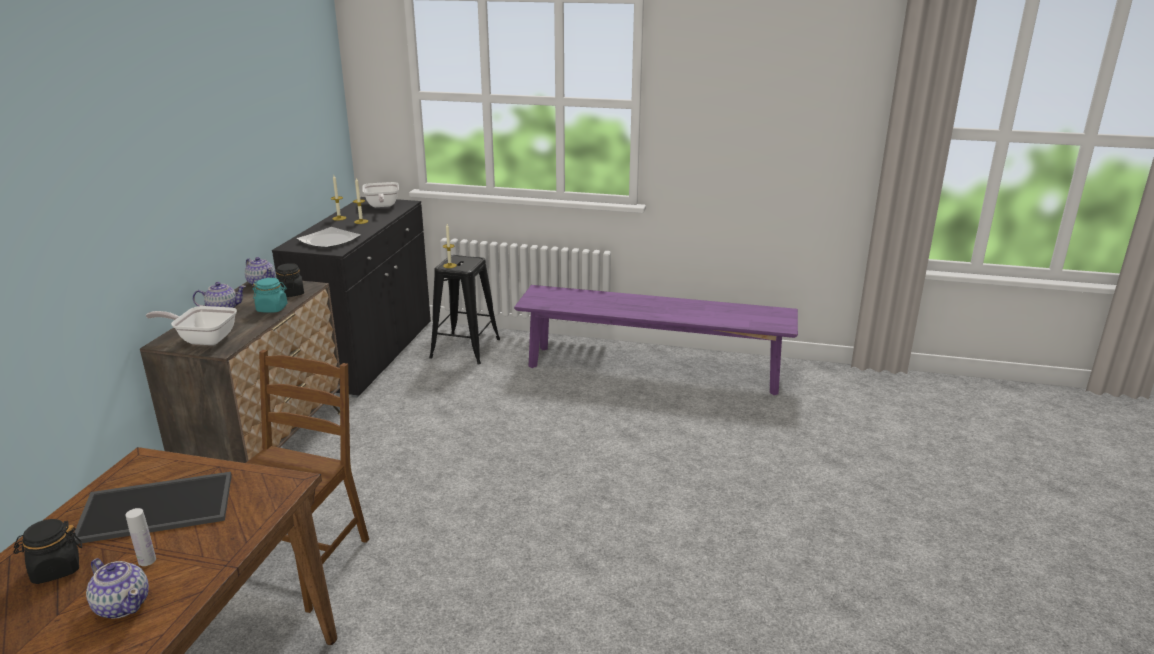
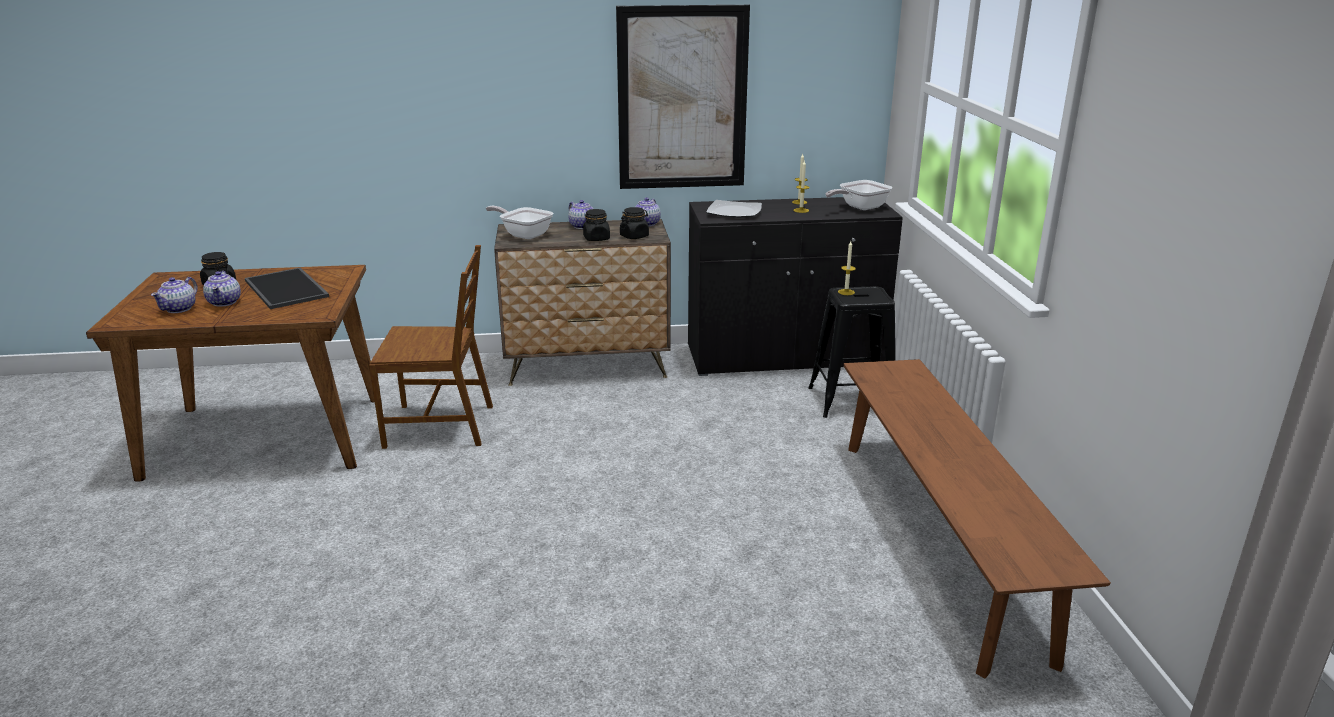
camera: 70 degrees right, 0 degrees up
(147, 560) = (225, 302): white bottle -> teapot
(203, 339) = (523, 234): frying pan -> frying pan turned 45 degrees counterclockwise
(243, 151) = (682, 99): none -> picture
(272, 309) = (596, 238): turquoise jar -> black jar
(653, 370) = (937, 540): purple bench -> brown bench

